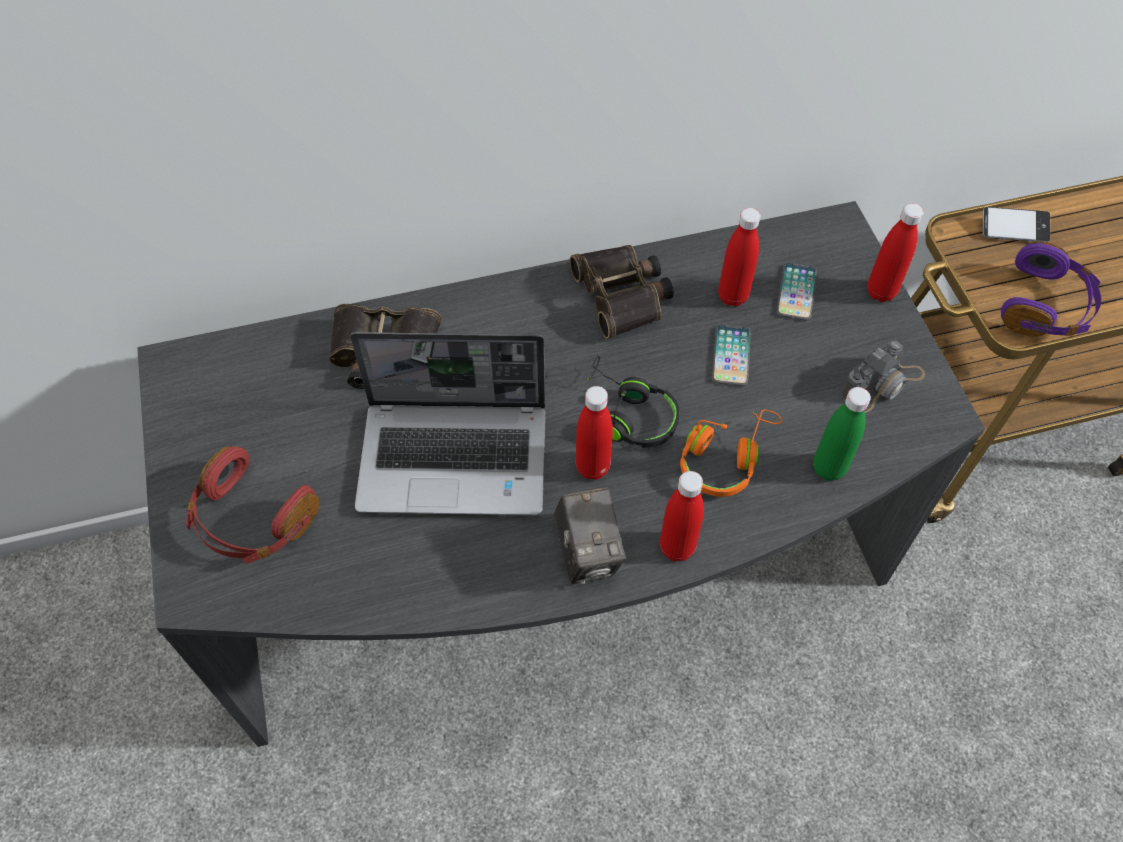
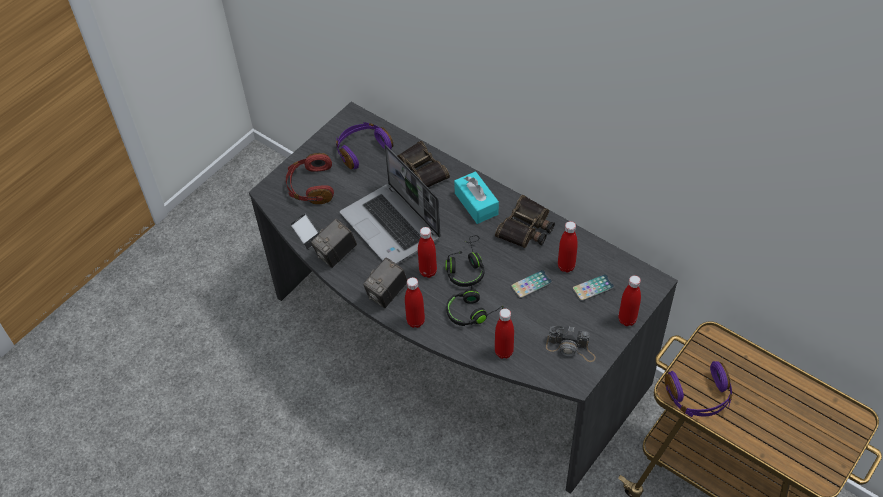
camera: 55 degrees right, 5 degrees down
(257, 397) = (362, 150): none -> purple headphones
(437, 576) = (336, 255): none -> camera
(519, 323) = (476, 204): none -> turquoise tissue box
(725, 458) = (474, 313): orange headphones -> black headphones
(828, 468) = (504, 352): green bottle -> red bottle
(1013, 229) = (741, 359): phone -> phone (306, 233)

